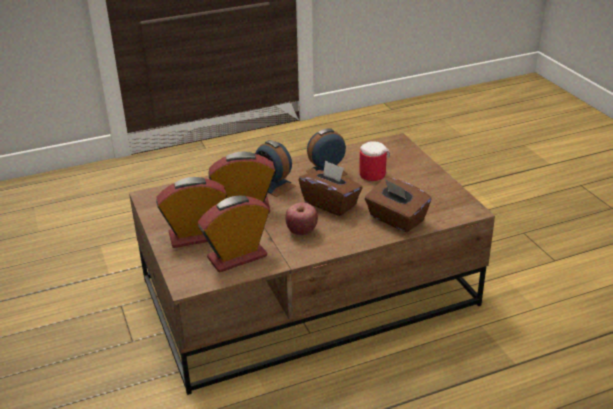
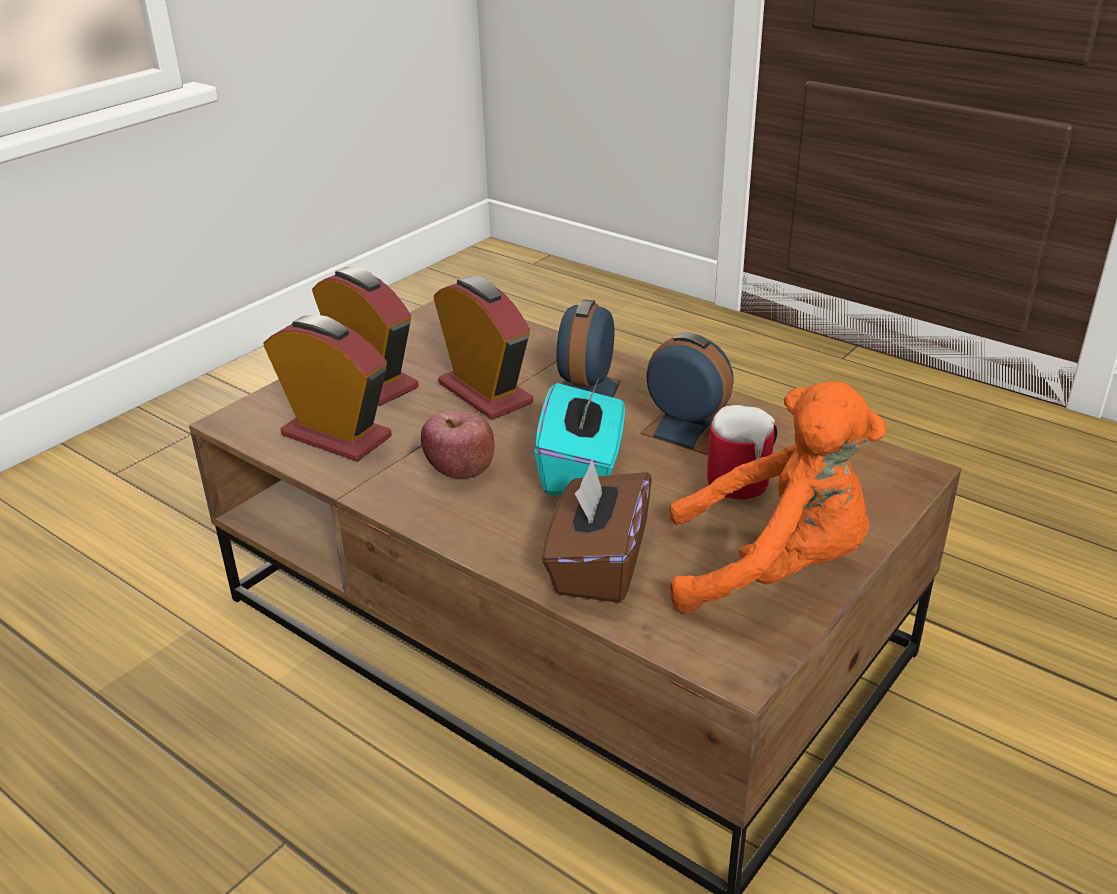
camera: 60 degrees right, 0 degrees up
(331, 203) = (582, 470): brown tissue box -> turquoise tissue box
(428, 186) = (773, 569): none -> orange plush toy

